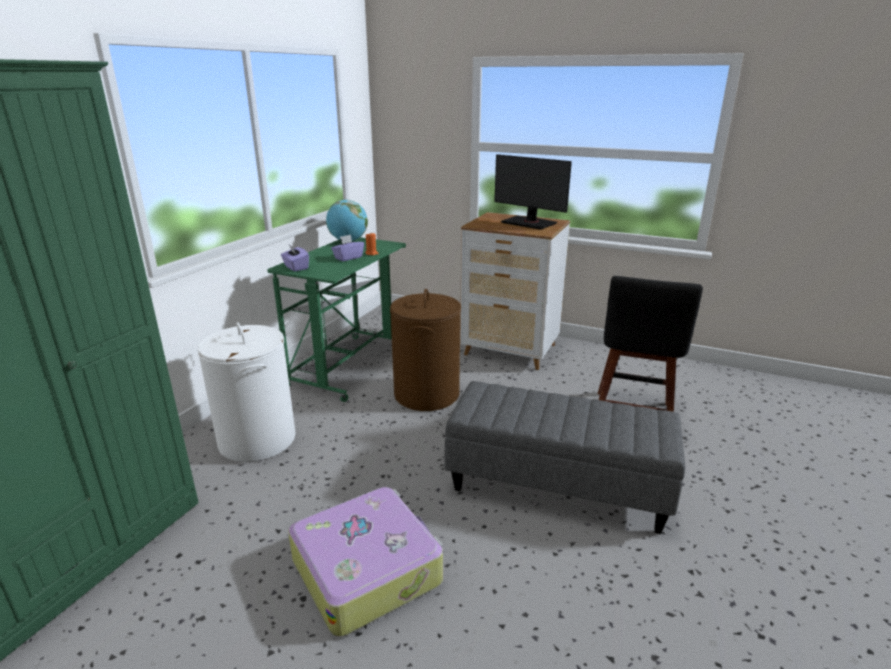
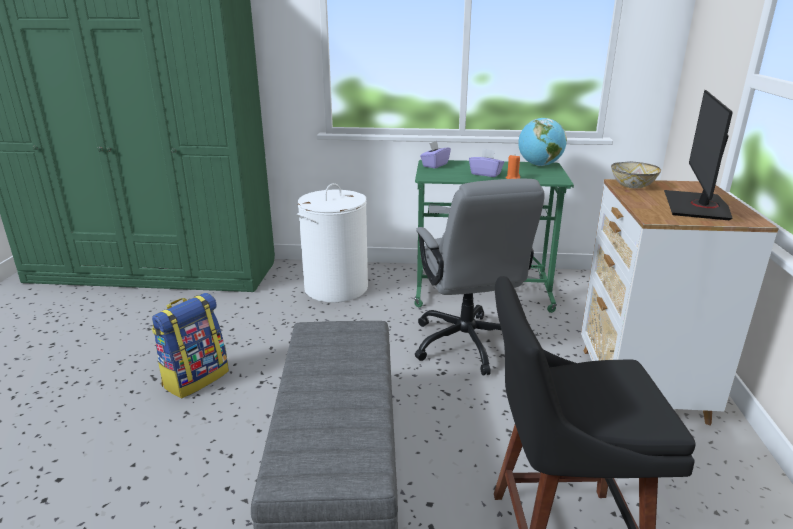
camera: 70 degrees right, 0 degrees up
(367, 569) = (195, 378): suitcase -> backpack
(427, 394) = (468, 347): brown laundry basket -> grey office chair
(483, 225) = (632, 186): none -> bowl

